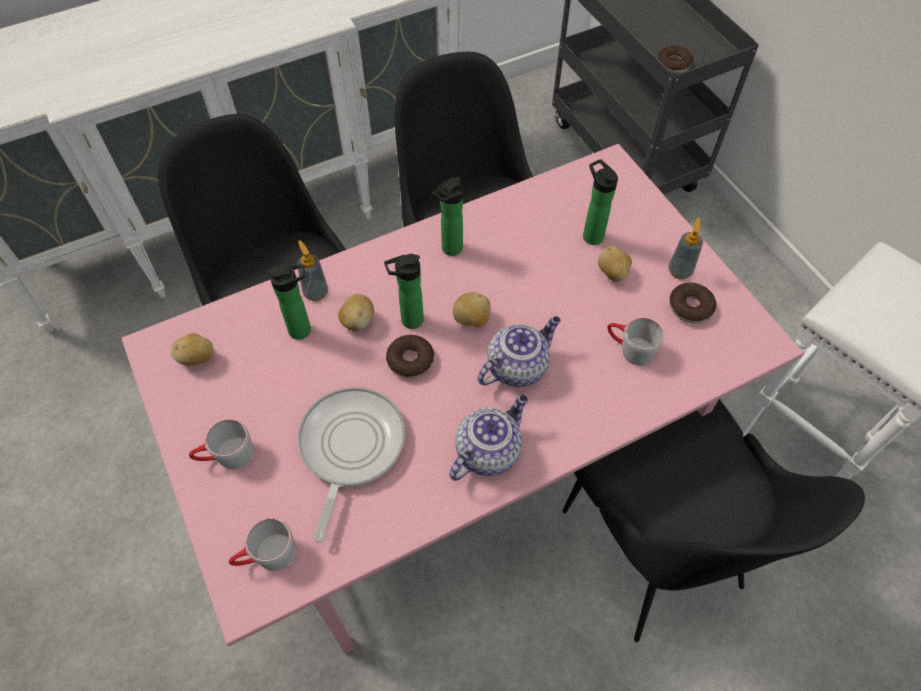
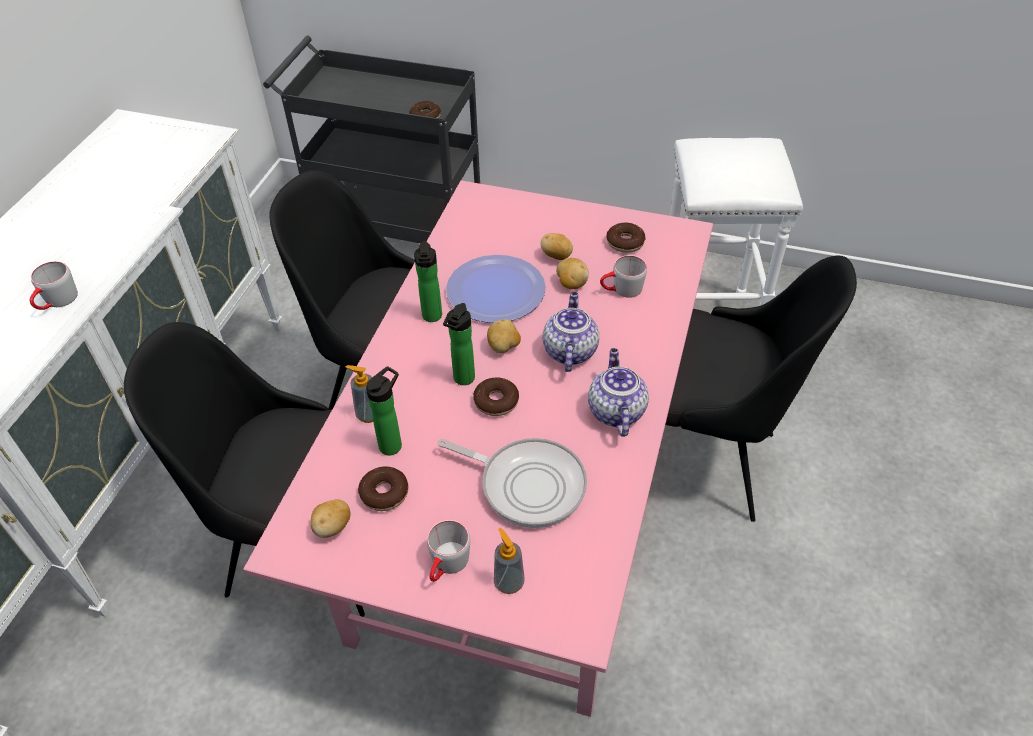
camera: 45 degrees left, 10 degrees down
(254, 363) = (384, 493): none -> donut
(267, 557) = (561, 595): grey mug -> grey mug (57, 302)
(350, 448) = (527, 484): frying pan -> frying pan turned 150 degrees clockwise
(358, 321) = (426, 408): potato -> potato (571, 284)
(525, 265) = (496, 291): none -> plate
(591, 234) = (514, 244): bottle -> none
(680, 271) = (594, 227): soap dispenser -> soap dispenser (509, 582)

